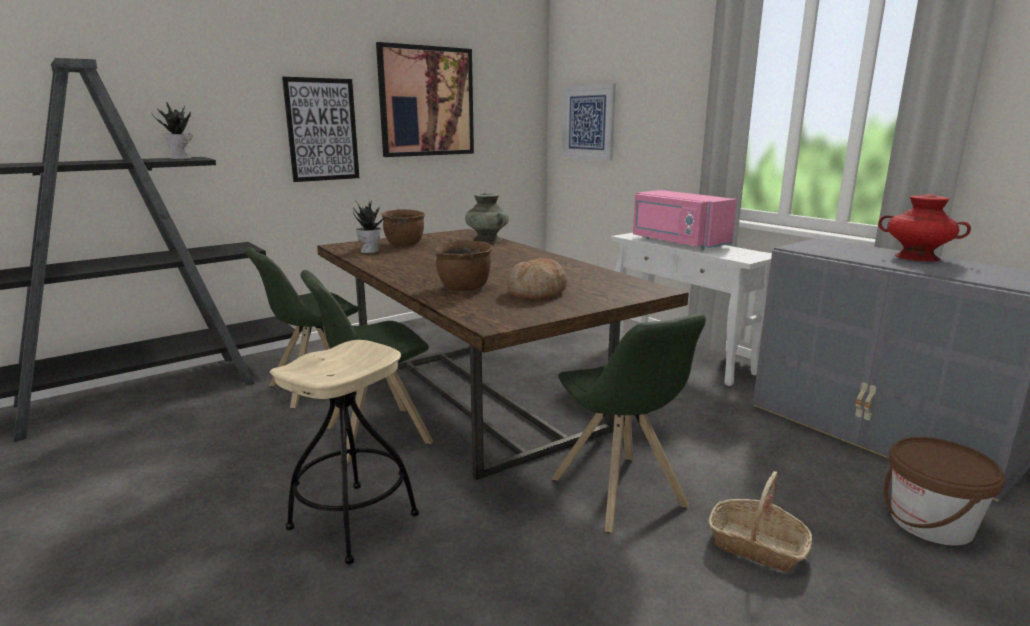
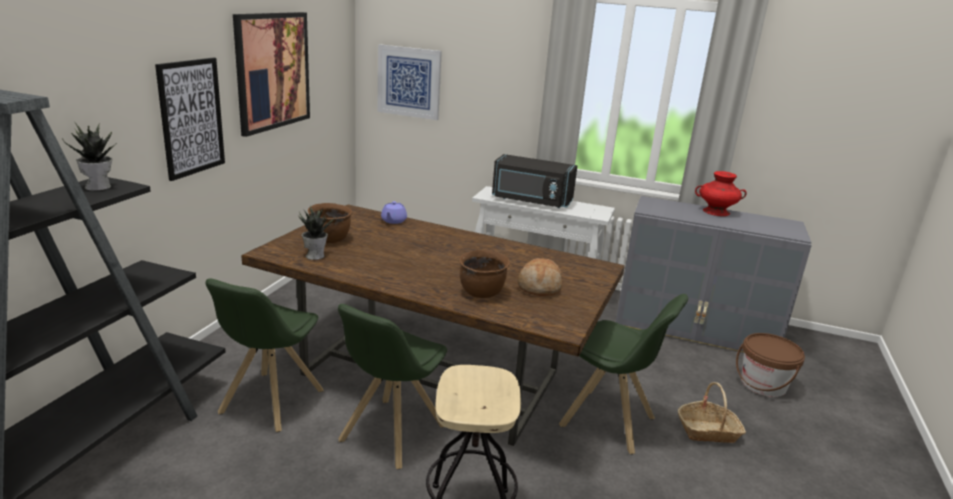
camera: 35 degrees left, 5 degrees up
(487, 240) = (393, 221): turquoise vase -> purple teapot
(677, 242) = (531, 201): pink microwave -> black microwave

